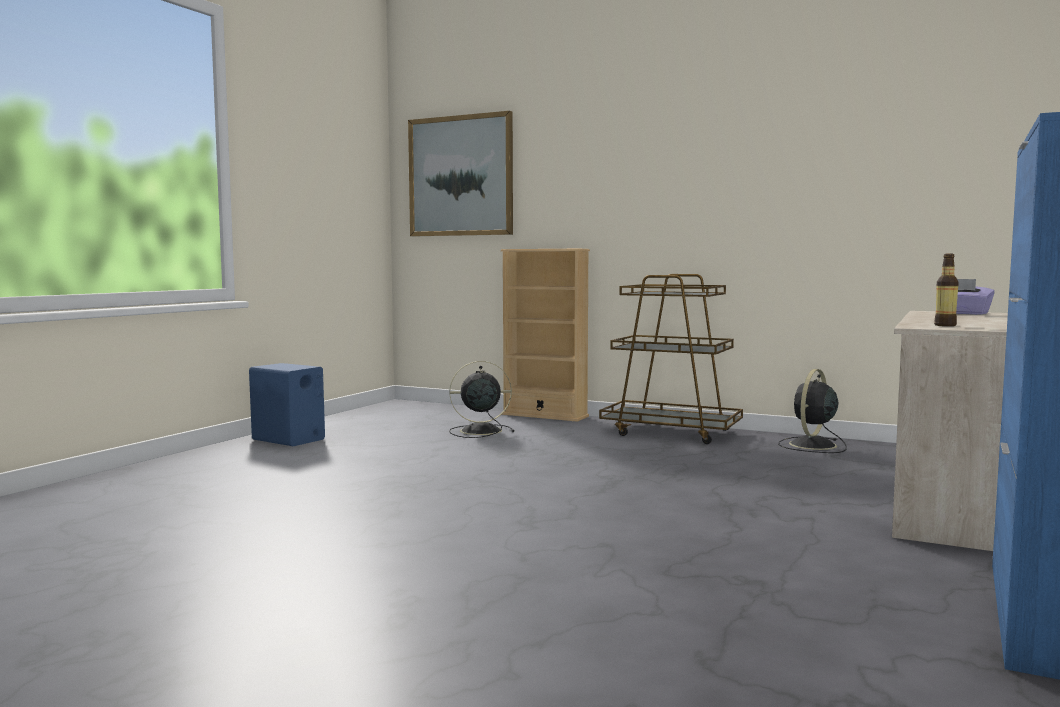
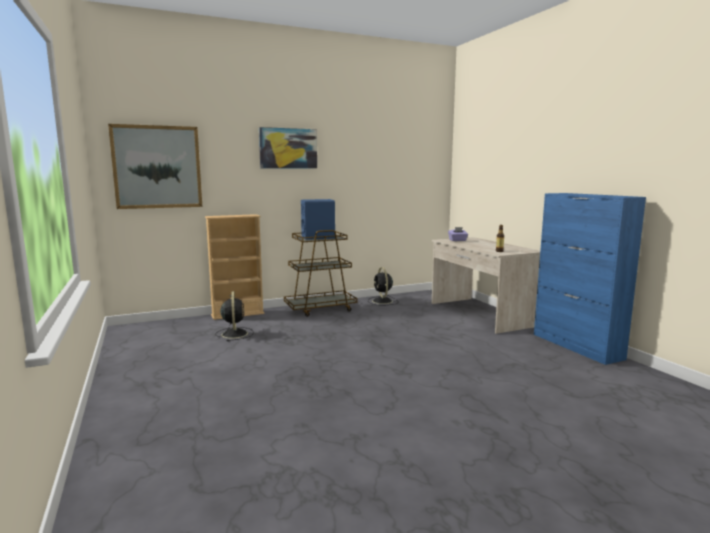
camera: 50 degrees left, 5 degrees up
(289, 439) = (136, 376): blue speaker -> blue speaker (318, 237)
(478, 431) = (234, 333): black fan -> black fan turned 135 degrees clockwise
(650, 131) = (288, 148): none -> picture

